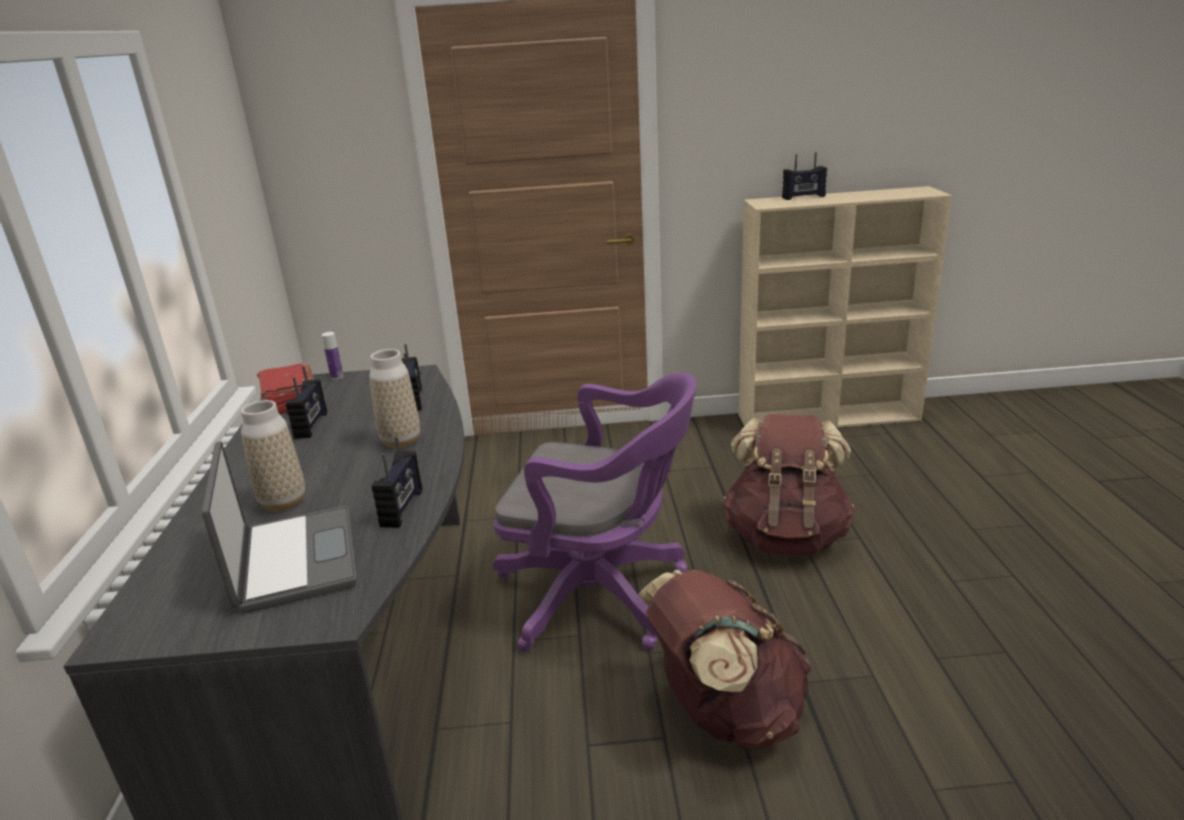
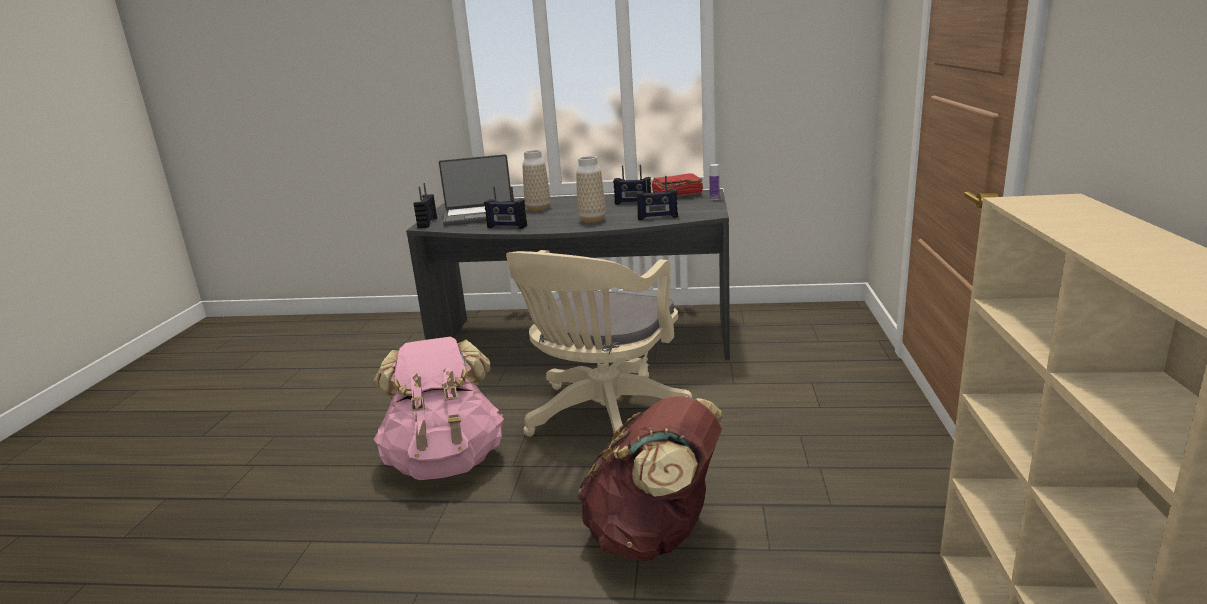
camera: 100 degrees right, 5 degrees down
(602, 595) = (602, 419): purple office chair -> beige office chair
(725, 712) = (446, 461): brown backpack -> pink backpack
(803, 197) = (1115, 220): radio -> radio (427, 223)

